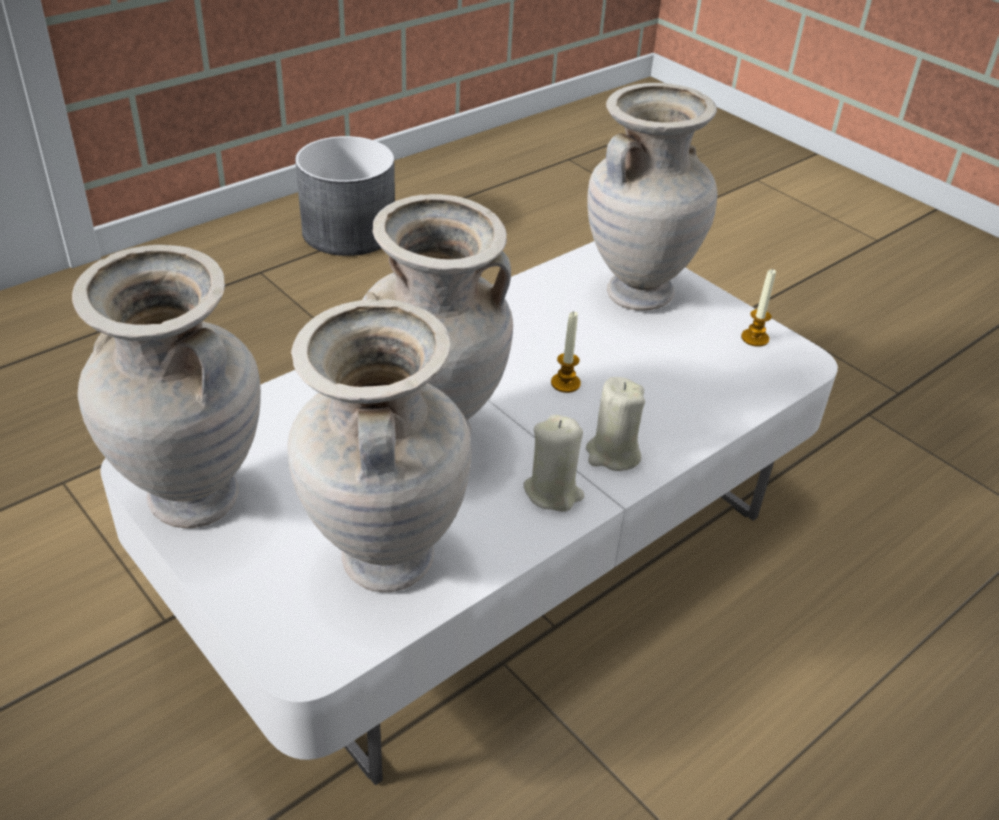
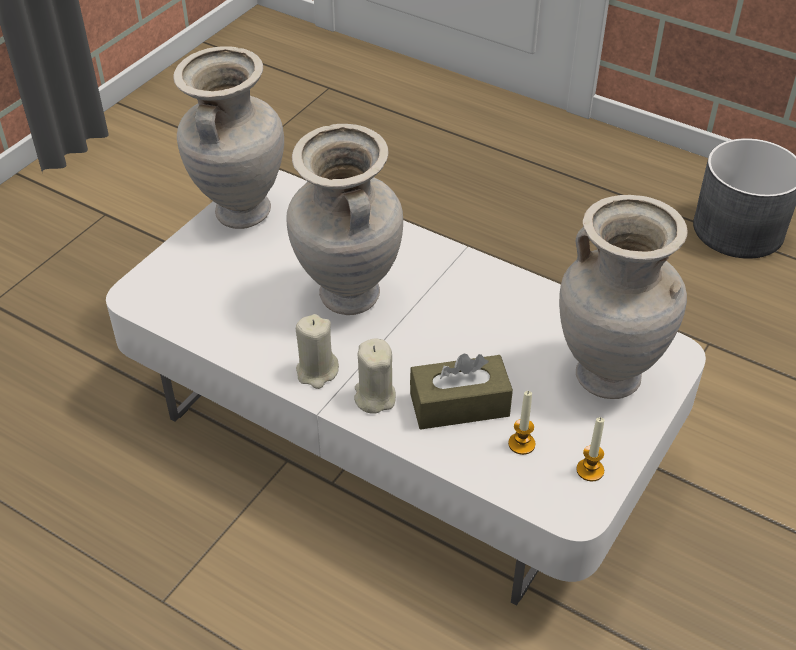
camera: 75 degrees right, 5 degrees up
(383, 561) = (220, 305): beige vase -> none
(565, 383) = (448, 354): candle -> candle (521, 444)
(645, 395) = (459, 405): none -> brown tissue box

